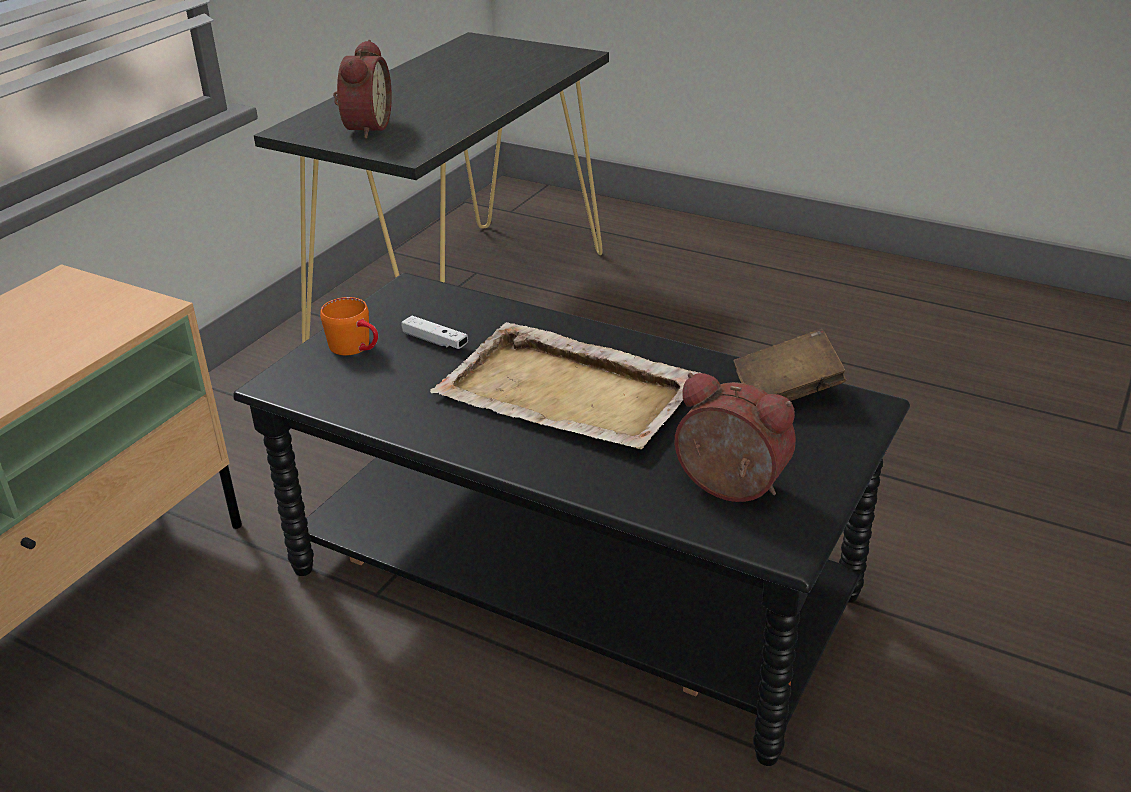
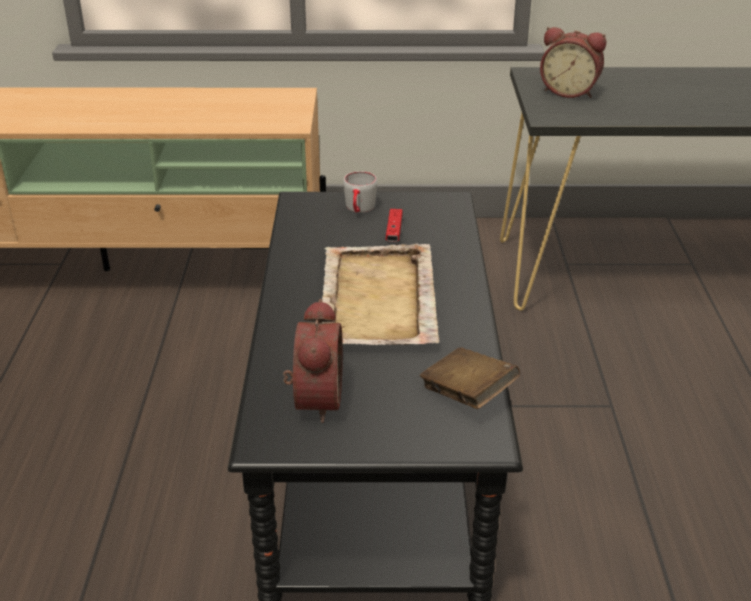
camera: 60 degrees right, 0 degrees up
(357, 348) = (359, 209): orange mug -> grey mug
(364, 128) = (569, 91): alarm clock -> alarm clock turned 45 degrees clockwise
(435, 341) = (394, 231): white game controller -> red game controller

